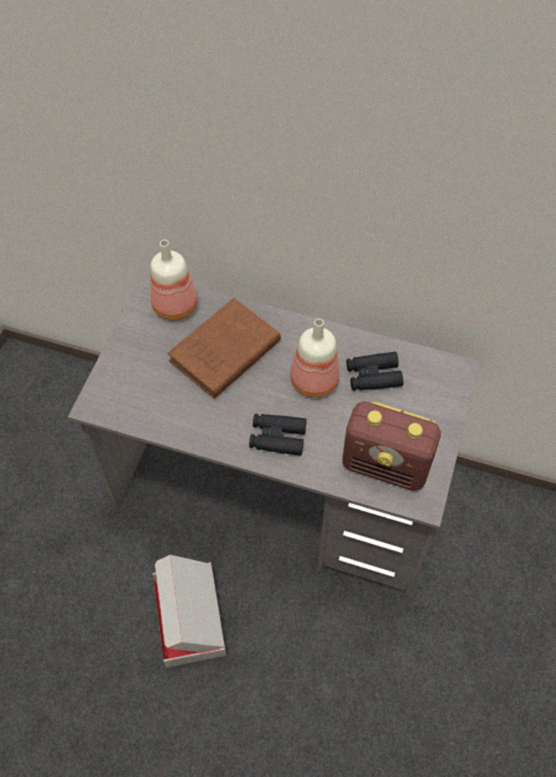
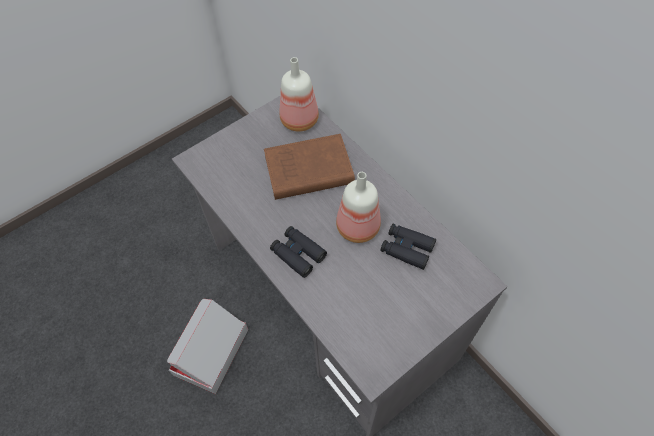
camera: 35 degrees right, 0 degrees up
(386, 466) = (364, 325): radio -> none

